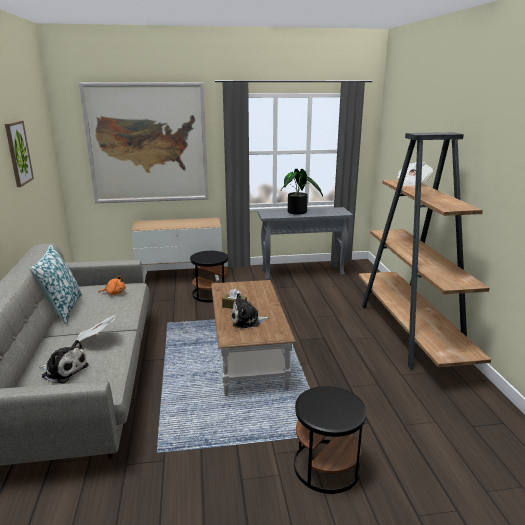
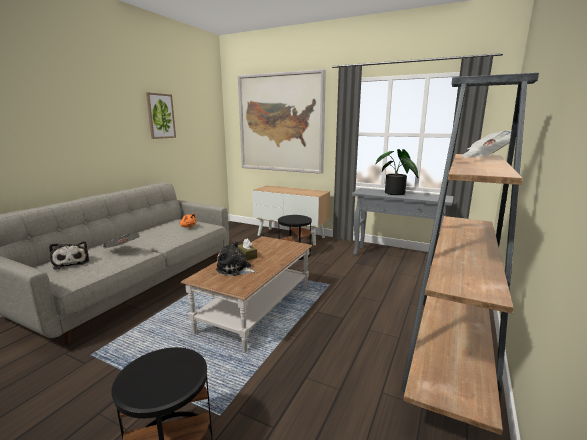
camera: 35 degrees right, 5 degrees down
(62, 309) = (145, 228): pillow -> none

